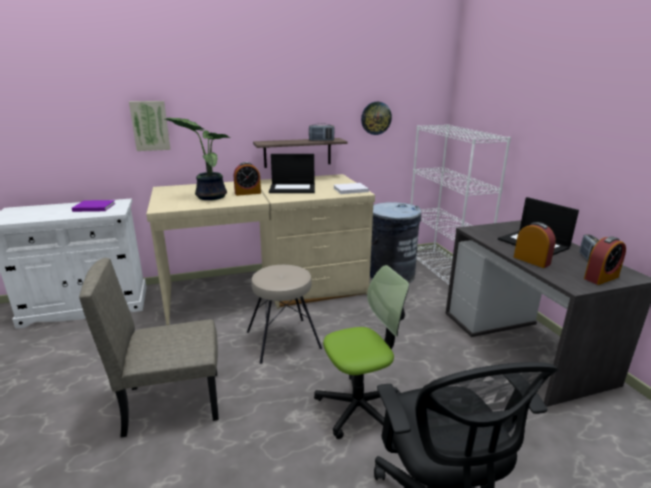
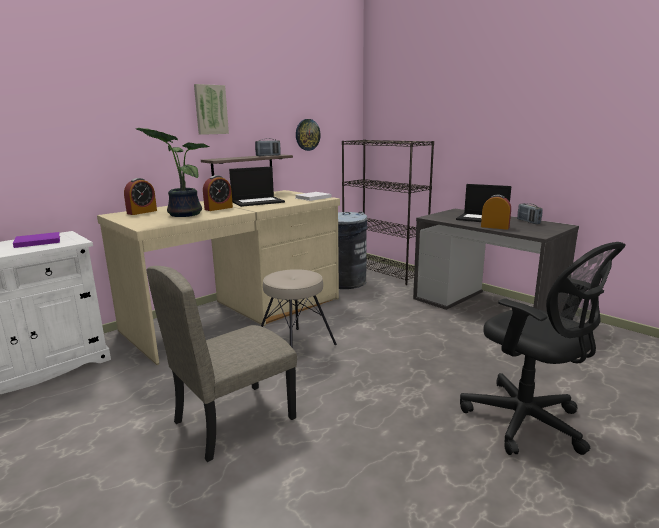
camera: 25 degrees left, 5 degrees down
(150, 125) = (91, 144): picture -> picture (210, 109)
(359, 408) = (408, 374): office chair -> none
(443, 270) = (383, 271): white bookcase -> black bookcase
(601, 278) = (547, 229): alarm clock -> alarm clock (142, 212)

